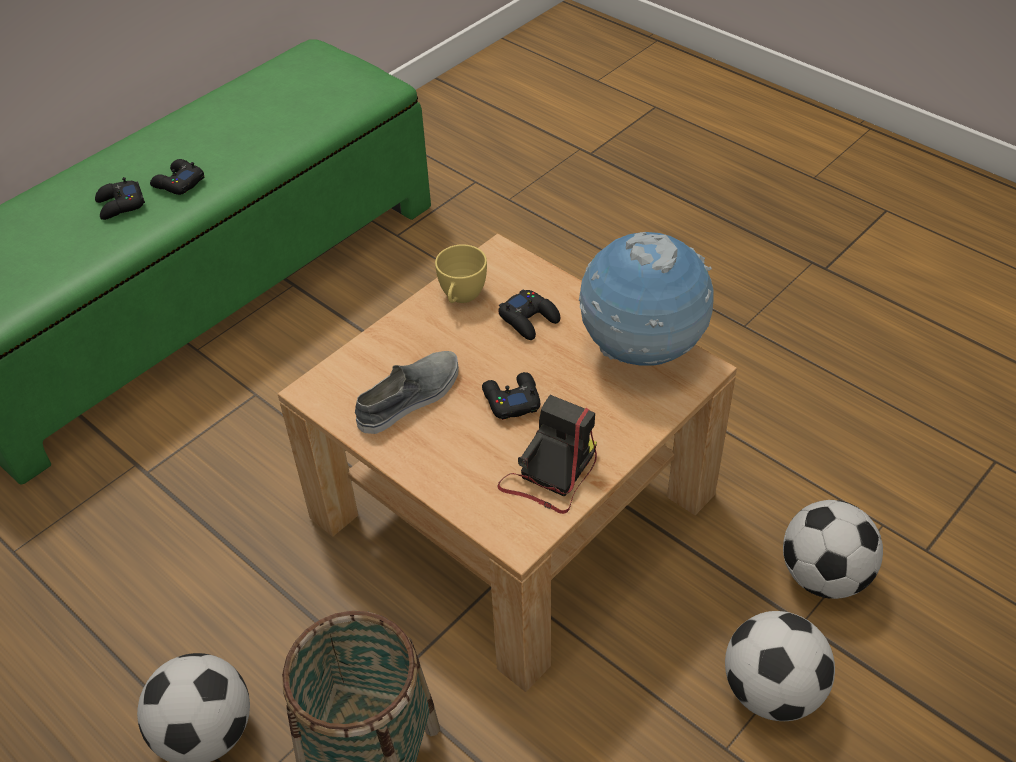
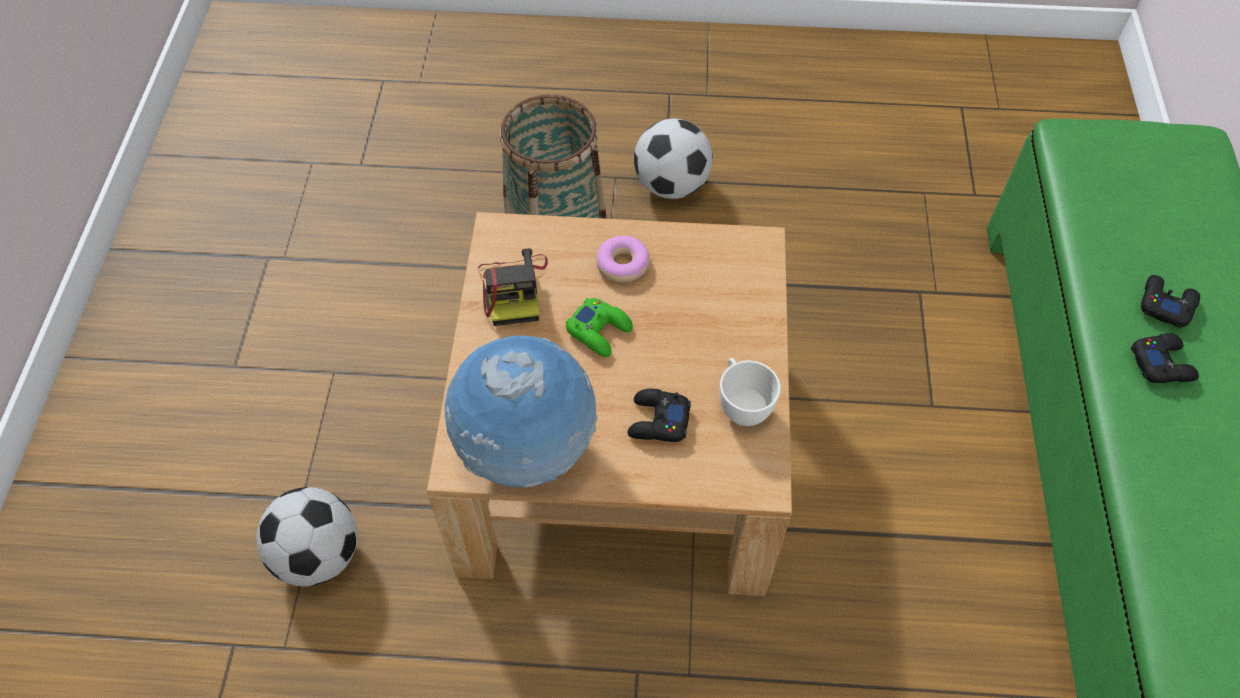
camera: 140 degrees right, 10 degrees up
(410, 398) = (680, 284): grey shoe -> none
(439, 440) = (623, 264): none -> donut
(461, 298) = (742, 405): yellow cup -> white cup
(511, 400) = (599, 331): black game controller -> green game controller
(771, 691) = (319, 431): football -> none

